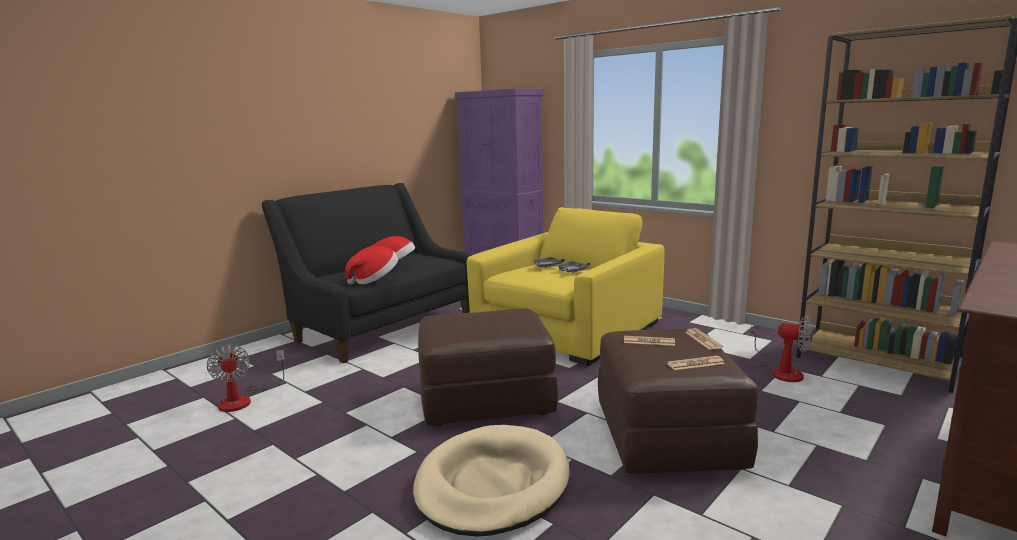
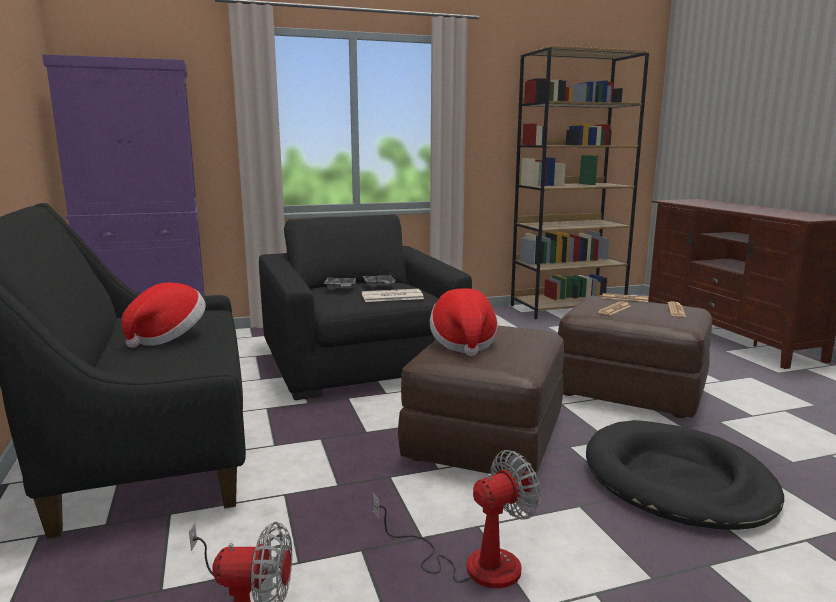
camera: 60 degrees left, 0 degrees up
(375, 280) = (209, 355): hat -> hat (463, 343)
(492, 484) = (676, 480): beige dog bed -> black dog bed
(546, 280) = (391, 296): none -> newspaper
(567, 329) = (360, 359): yellow armchair -> black armchair
(780, 371) = (553, 329): fan -> fan (472, 563)

